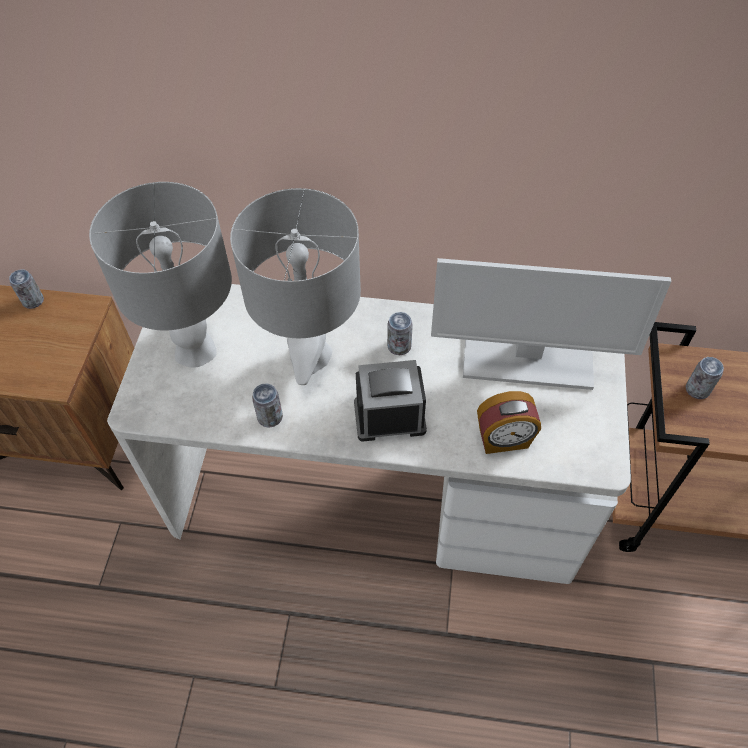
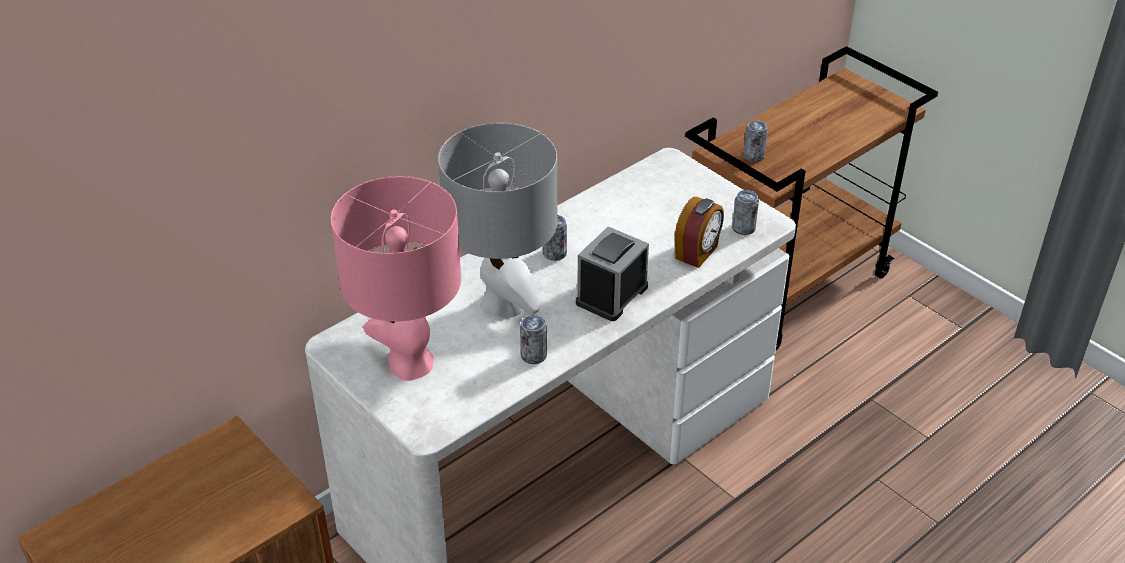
camera: 50 degrees left, 15 degrees down
(33, 301) = (164, 472): can -> can (743, 228)
(195, 349) = (409, 363): grey table lamp -> pink table lamp
(526, 359) = (644, 203): monitor -> none

